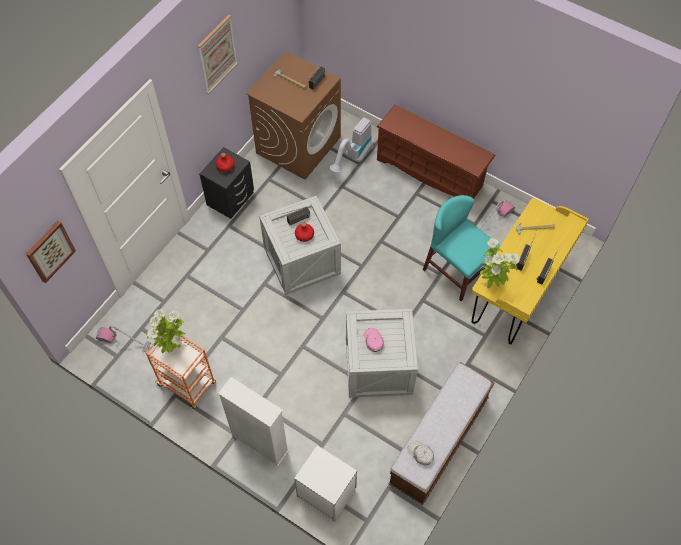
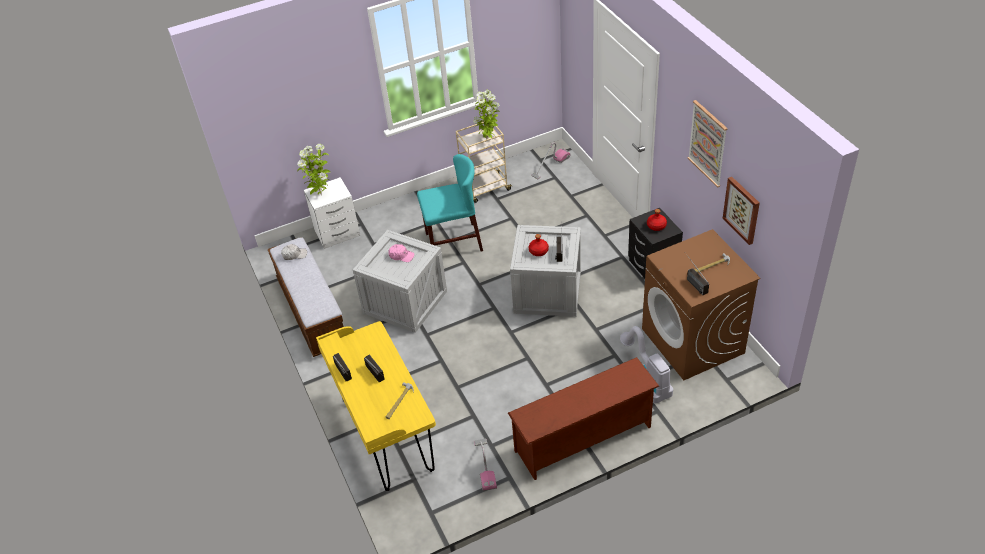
camera: 125 degrees right, 15 degrees down
(49, 251) = (573, 39): picture -> picture (742, 210)
(187, 384) = (485, 188): orange cart -> beige cart
(260, 443) = (405, 211): white bookcase -> none
(456, 272) = (449, 400): turquoise chair -> turquoise chair (453, 242)
(492, 283) = (373, 337): potted plant -> potted plant (320, 194)

